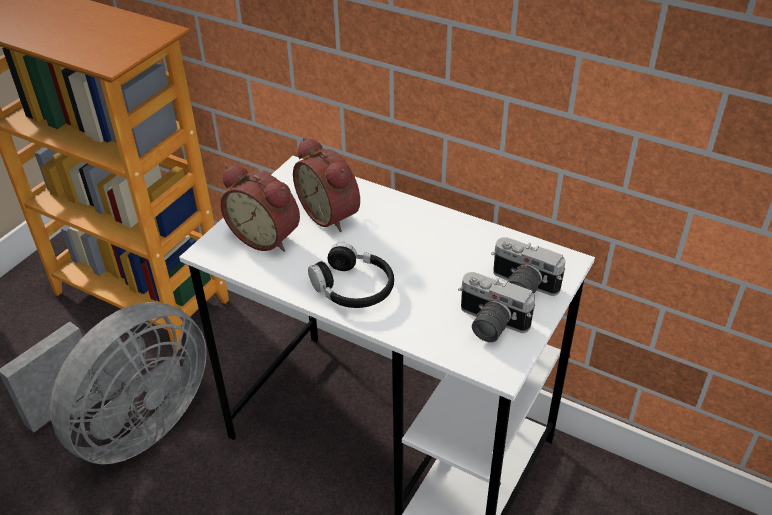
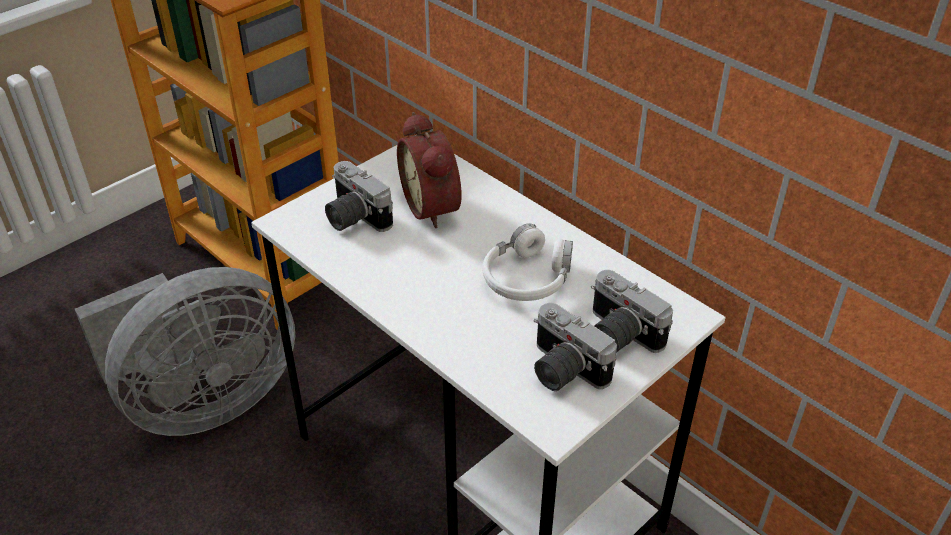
camera: 15 degrees right, 0 degrees up
(267, 236) = (353, 218): alarm clock -> camera
(353, 288) = (423, 294): black headphones -> none
(431, 257) = (527, 277): none -> white headphones

